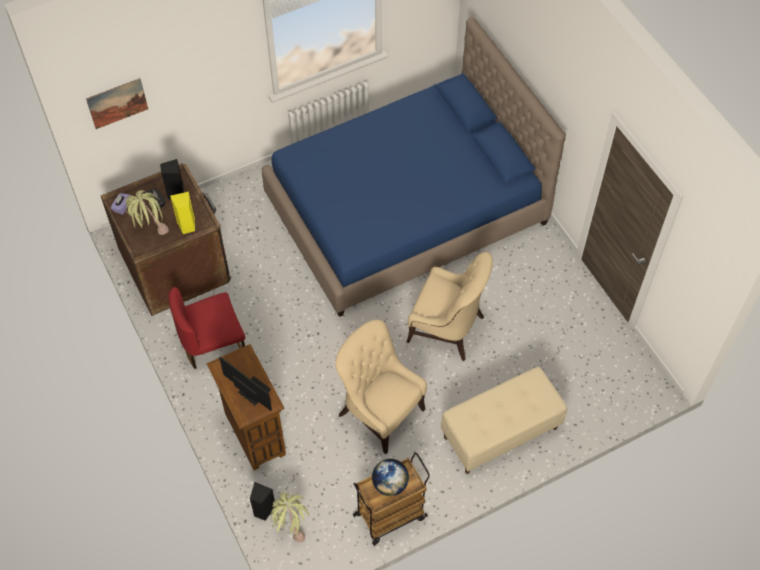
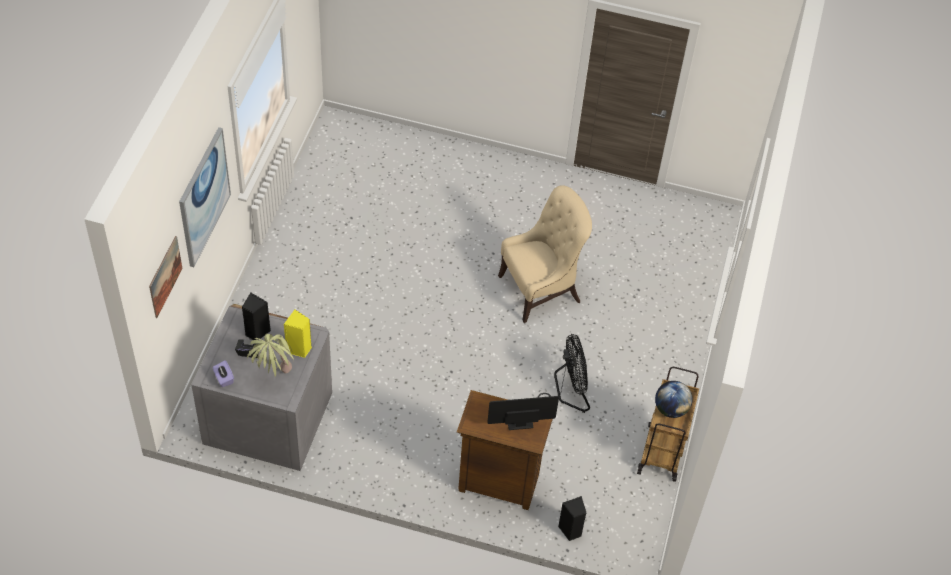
camera: 50 degrees left, 5 degrees down
(176, 264) = (268, 414): brown dresser -> grey dresser
(199, 68) = (204, 197): none -> picture
(213, 345) = (381, 449): red chair -> none
(291, 527) = (605, 523): potted plant -> none
(379, 412) = (566, 388): beige chair -> black fan
(406, 209) = (404, 226): blue bed -> none
(500, 433) = (664, 330): beige bench -> none

